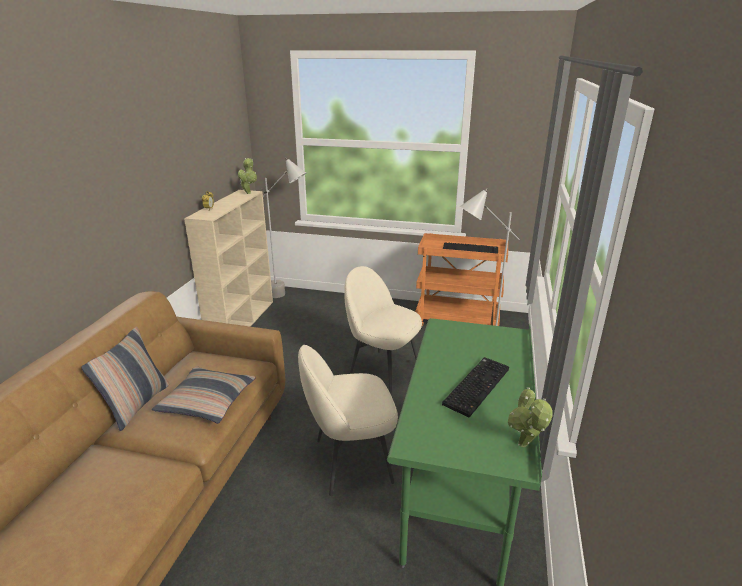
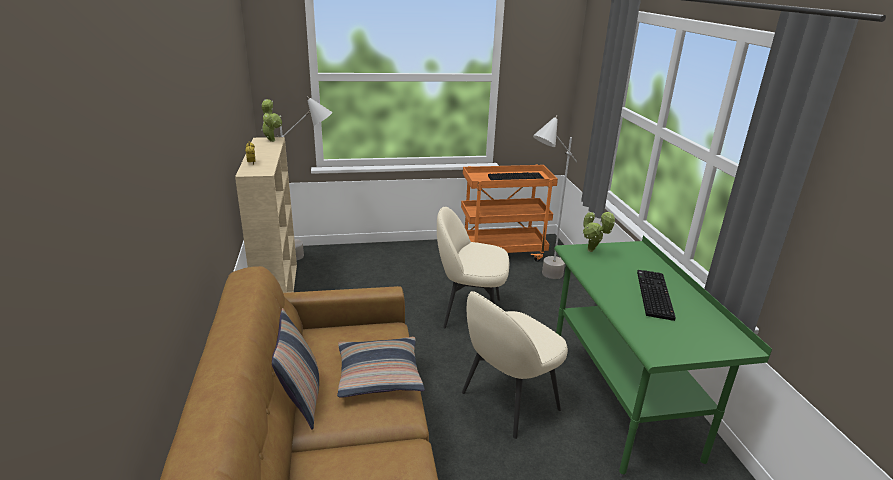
camera: 25 degrees left, 0 degrees up
(524, 446) = (733, 332): potted plant -> potted plant (592, 251)

